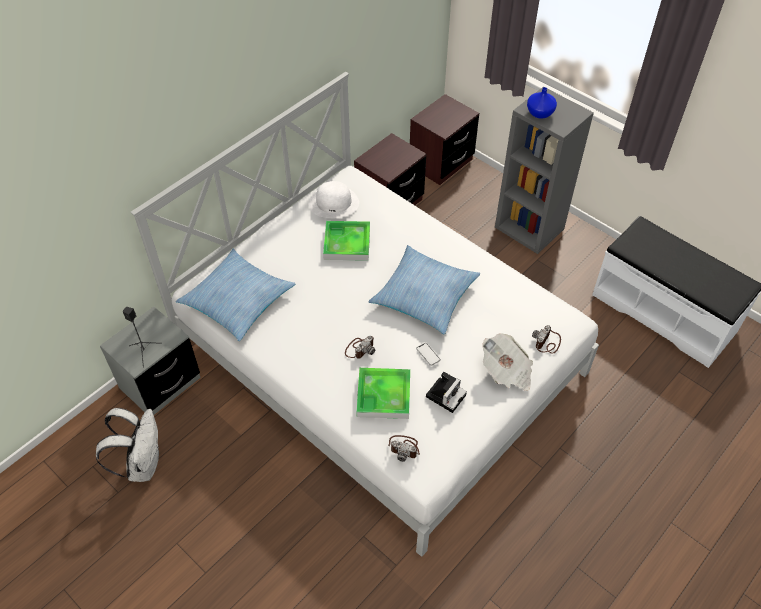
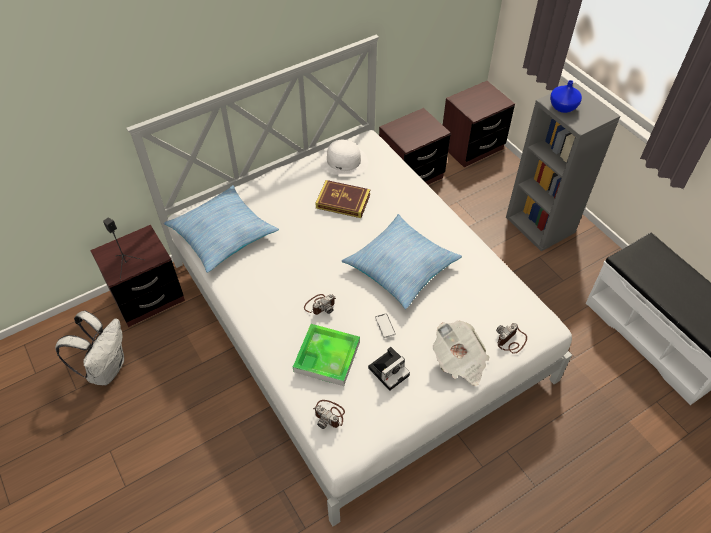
camera: 15 degrees right, 0 degrees up
(160, 383) = (148, 297): grey nightstand -> brown nightstand
(347, 243) = (343, 201): tray -> book

